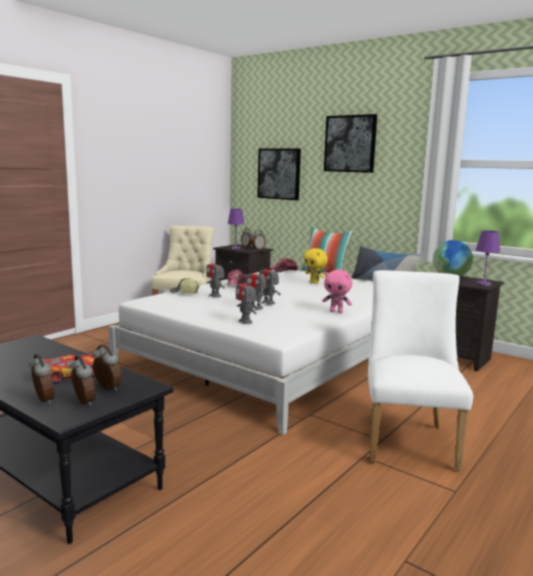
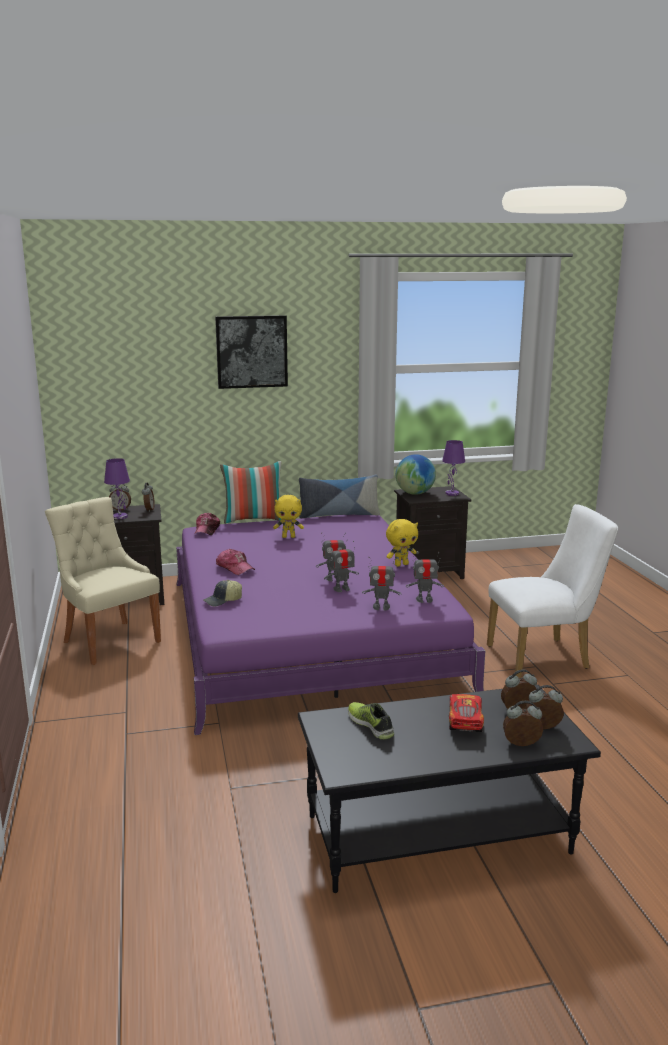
camera: 50 degrees left, 5 degrees up
(35, 353) = (371, 725): none -> shoe
(215, 296) = (266, 591): toy robot -> toy robot (424, 600)
(279, 174) = (140, 396): picture -> none
(279, 354) = (308, 634): white bed -> purple bed
(336, 312) = (401, 564): pink plush toy -> yellow plush toy
(408, 439) = (545, 657): white chair -> white chair turned 120 degrees clockwise

